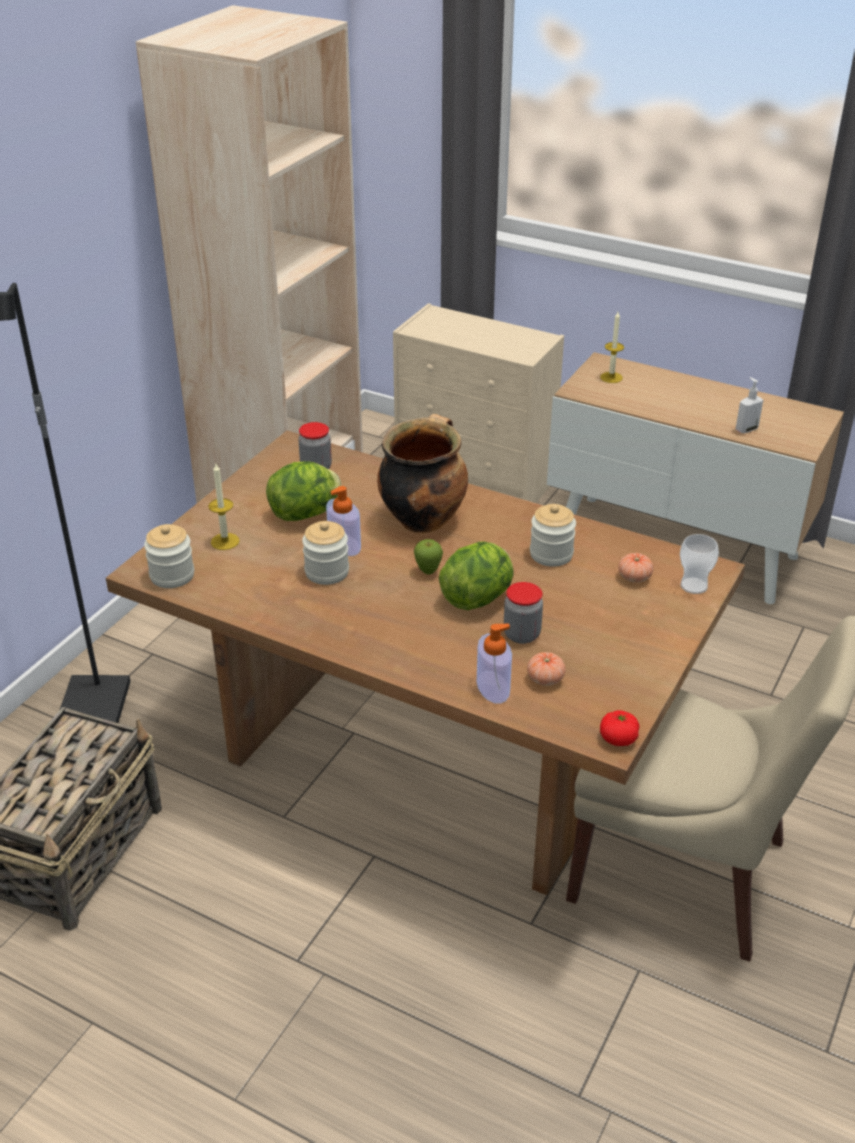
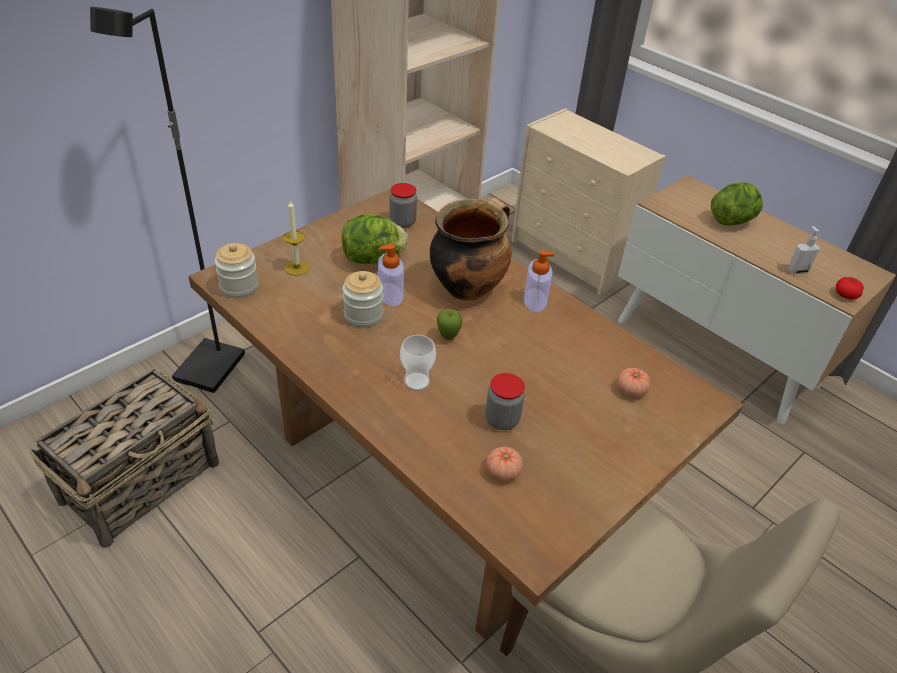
camera: 15 degrees right, 5 degrees up
(478, 598) = (480, 373): lettuce -> lettuce (732, 221)
(493, 687) = (451, 466): soap dispenser -> soap dispenser (535, 300)
(551, 554) = (564, 348): jar -> none
(611, 377) = (693, 199): candle -> none
(618, 738) = (544, 557): tomato -> tomato (845, 295)
(694, 586) = (684, 414): cup -> cup (416, 381)

